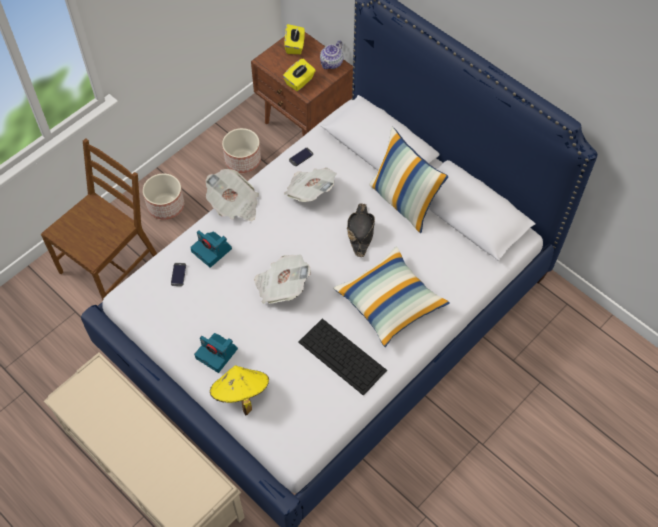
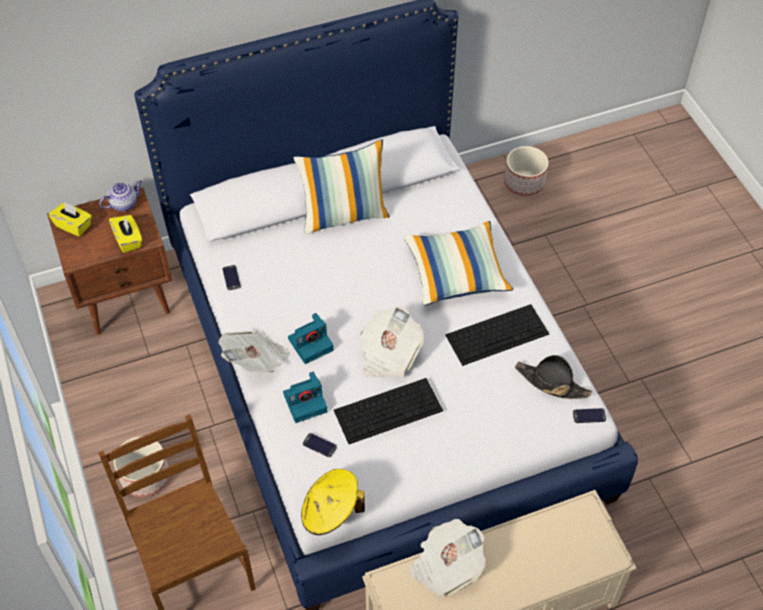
camera: 65 degrees left, 5 degrees down
(217, 353) = (440, 443): camera -> camera (311, 343)
(230, 306) = (389, 410): none -> keyboard
(240, 394) = (499, 439): yellow hat -> yellow hat (330, 512)
(242, 160) = (134, 375): planter -> planter (524, 183)
(294, 454) = (589, 416): none -> phone
(310, 191) = (282, 287): newspaper -> newspaper (446, 566)
(331, 63) = (124, 204): teapot -> teapot turned 90 degrees counterclockwise
(360, 232) = (359, 263): black hat -> black hat (551, 383)

